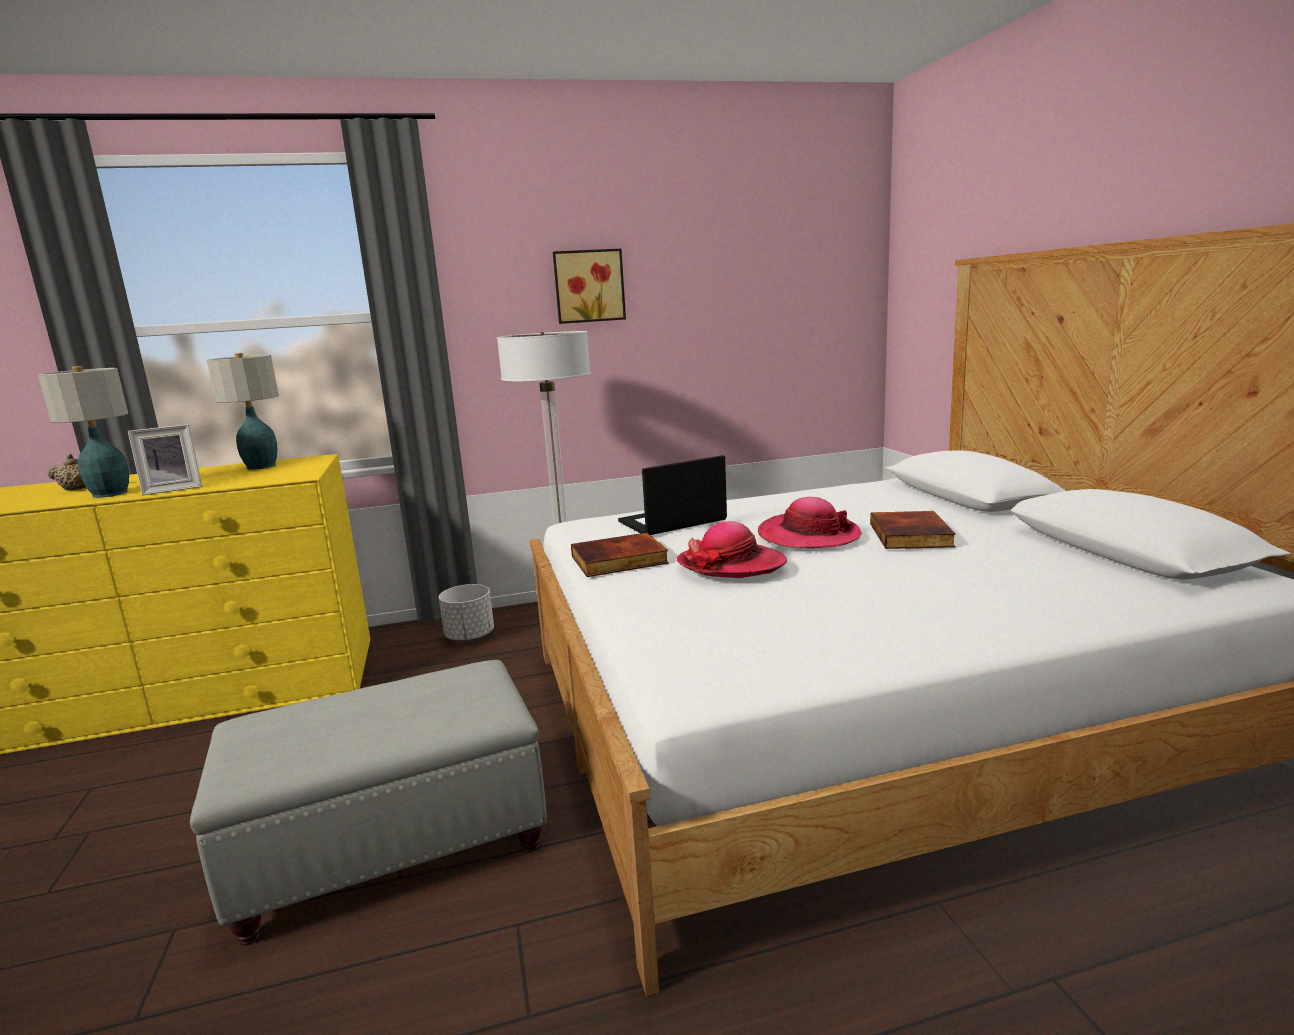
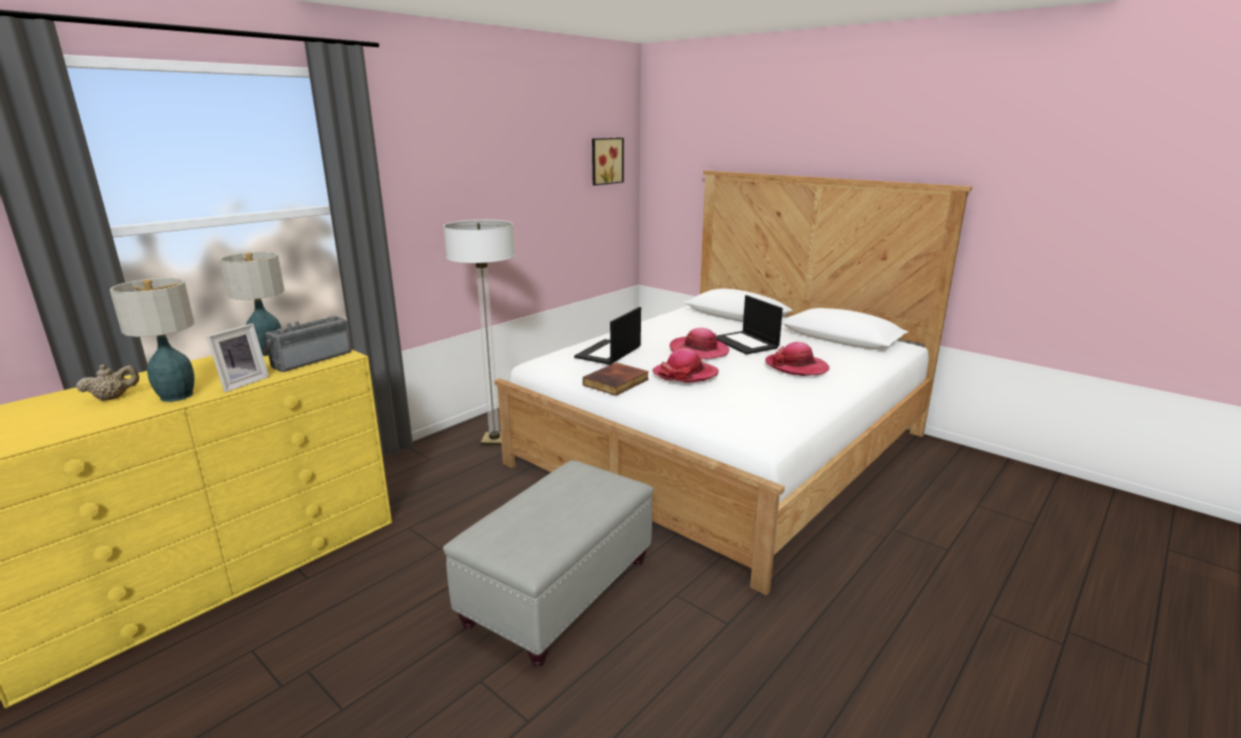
camera: 35 degrees left, 5 degrees up
(270, 476) = (310, 359): none -> radio
(469, 637) = (425, 464): white planter -> none
(589, 286) = (476, 181): picture -> picture (605, 161)
(912, 535) = (746, 343): book -> laptop
(945, 584) = (796, 367): none -> hat

